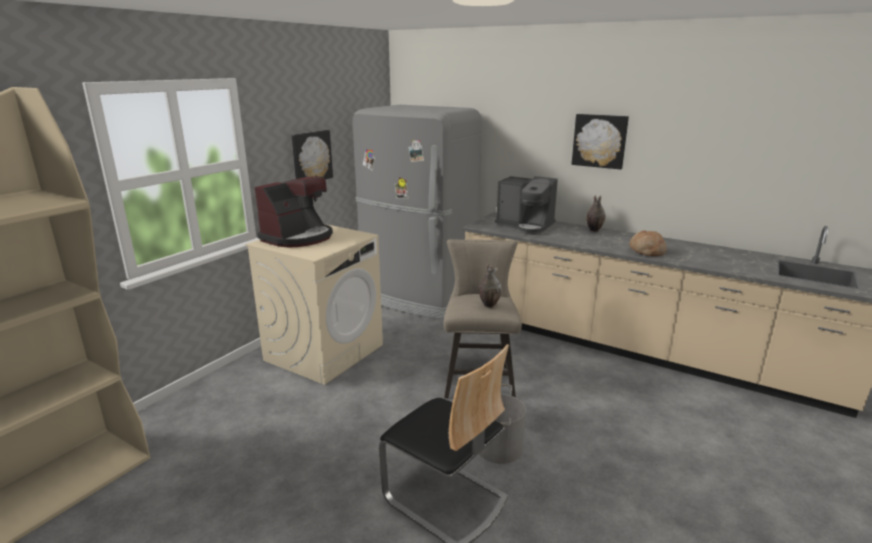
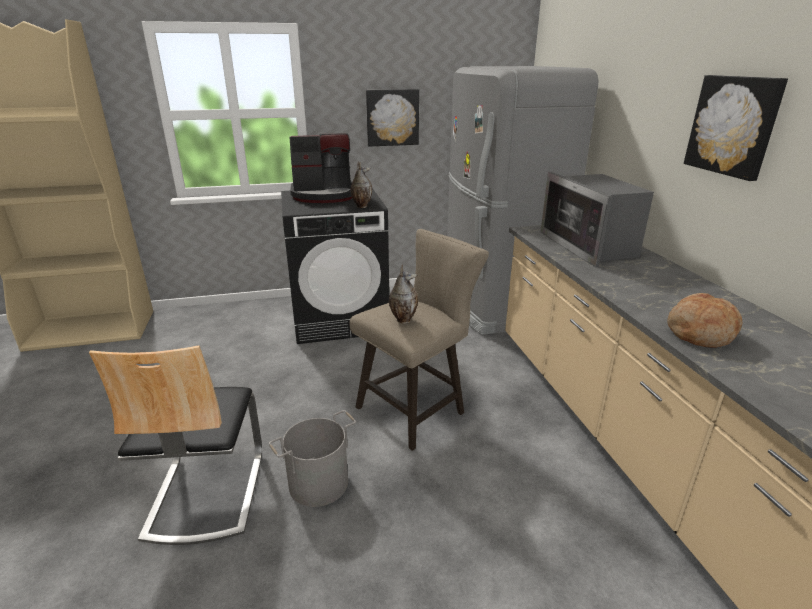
camera: 45 degrees right, 5 degrees up
(324, 352) = (340, 318): beige washing machine -> black washing machine
(525, 226) = (589, 246): coffee machine -> microwave
(593, 230) = (681, 278): vase -> vase (361, 206)

